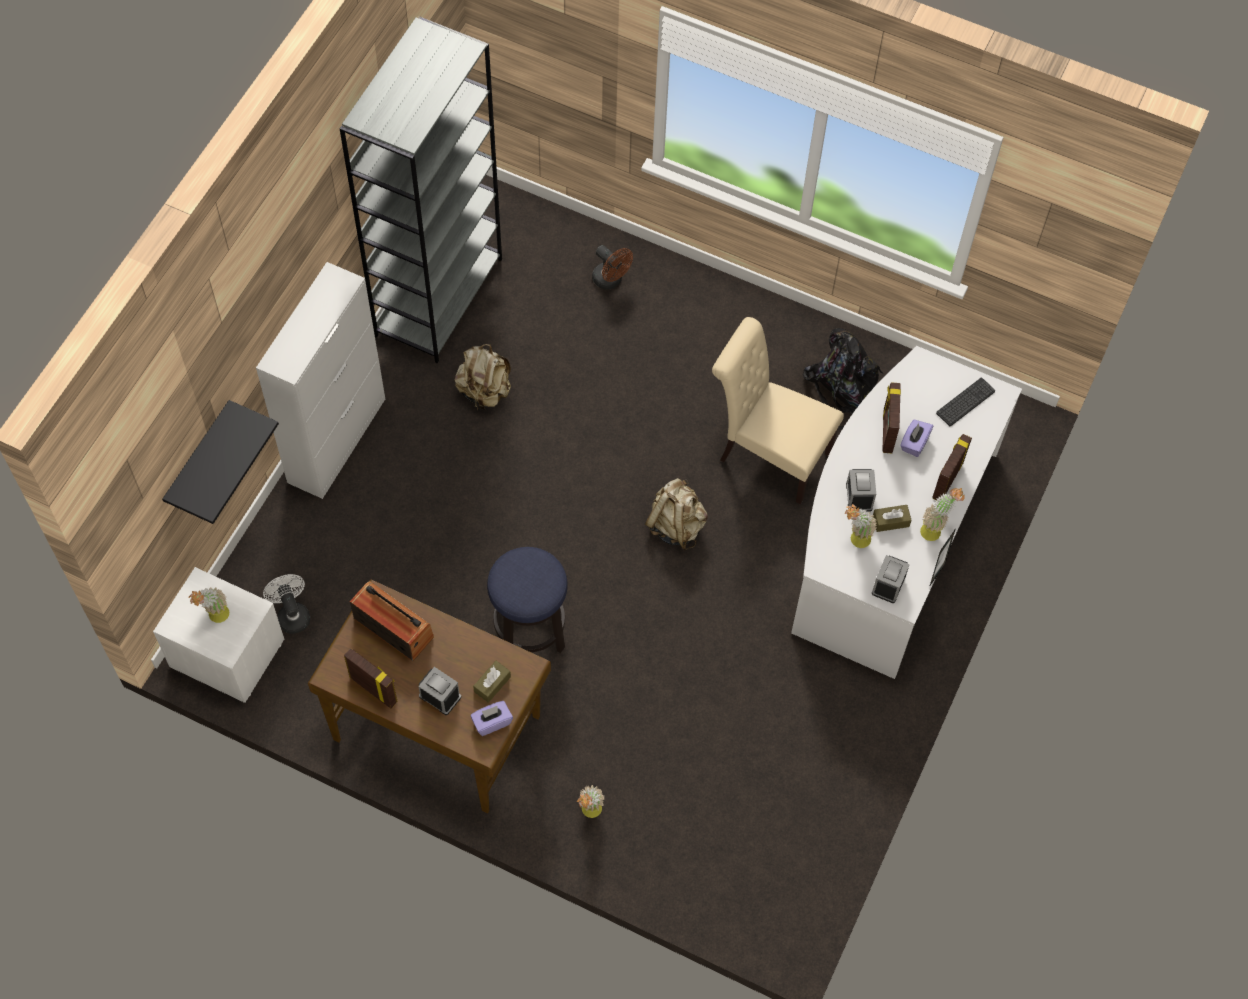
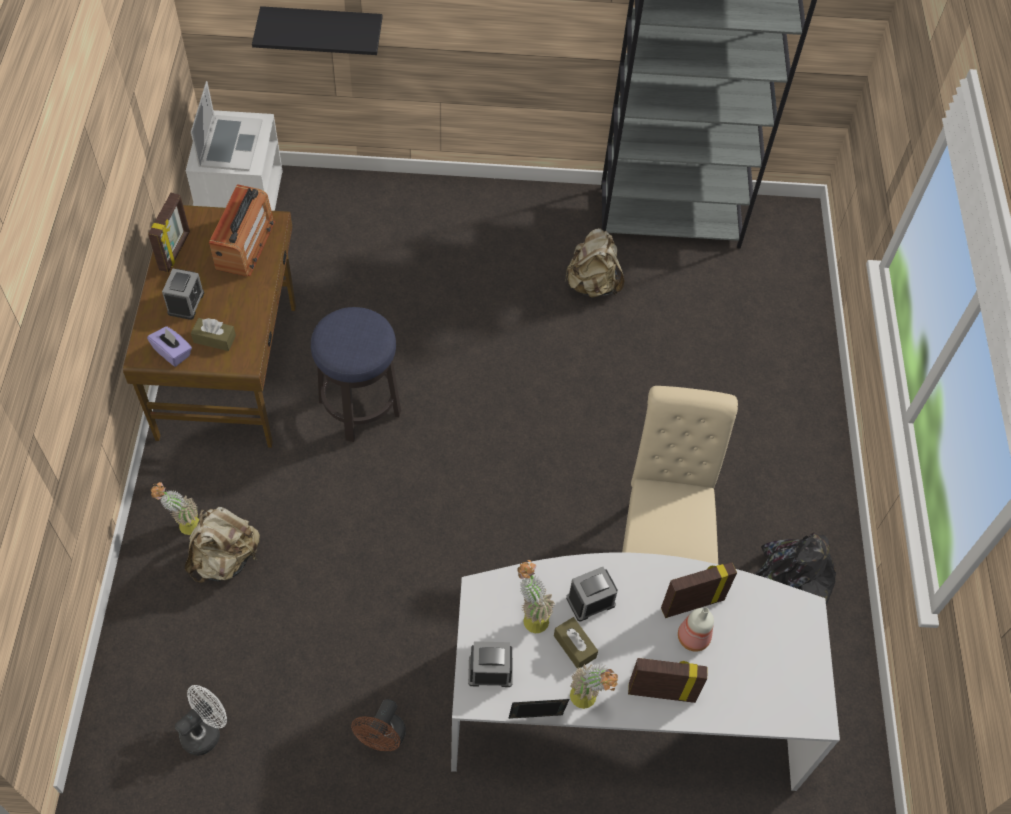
camera: 65 degrees right, 5 degrees down
(215, 618) = (230, 143): potted plant -> laptop
(292, 614) = (297, 228): white fan -> white fan (205, 731)
(337, 440) = (482, 198): white cabinet -> none
(611, 281) = (774, 340): brown fan -> brown fan (383, 739)
(676, 525) = (532, 491): beige backpack -> beige backpack (225, 559)
(914, 443) = (692, 638): purple tissue box -> bottle
(965, 402) = (781, 678): keyboard -> none

